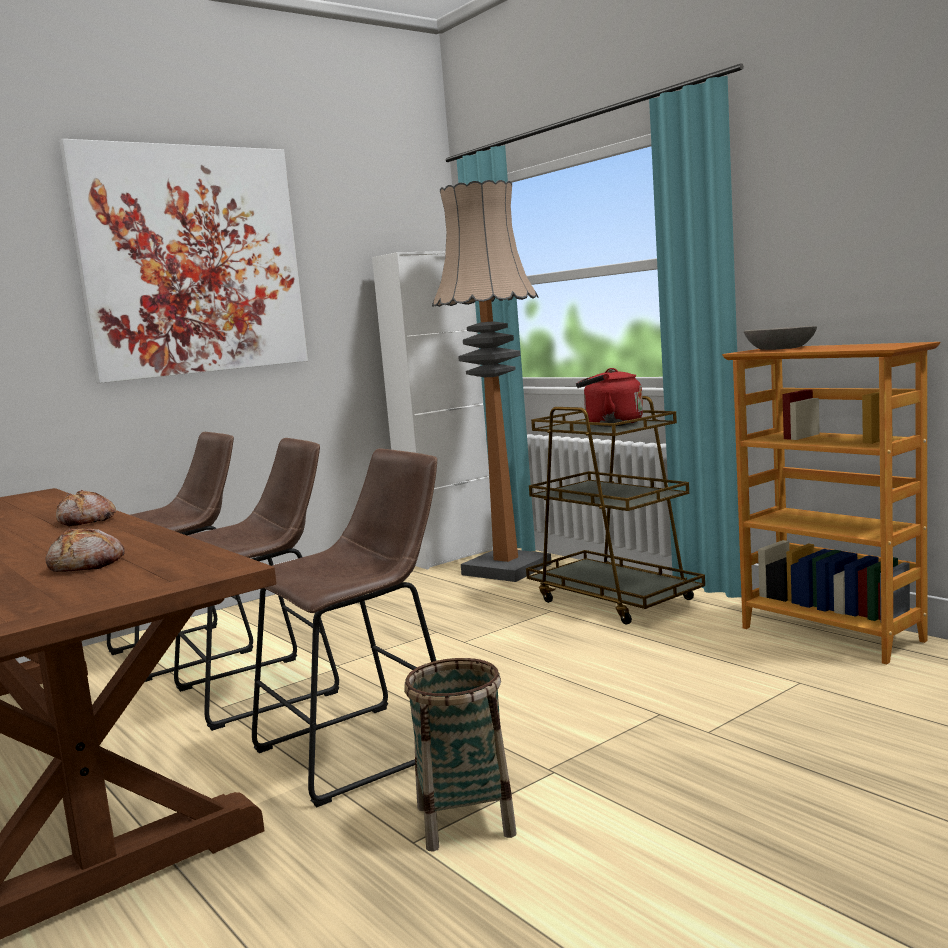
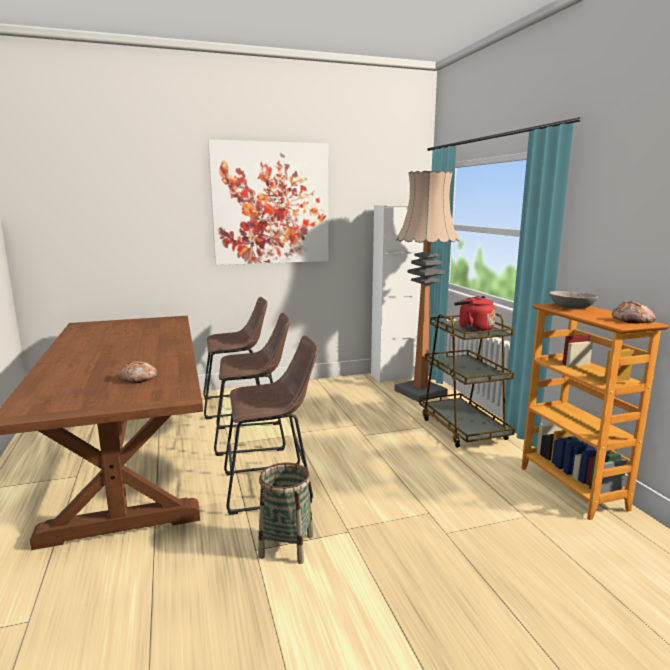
camera: 20 degrees right, 5 degrees up
(86, 521) = (172, 345): bread -> bread (632, 321)

